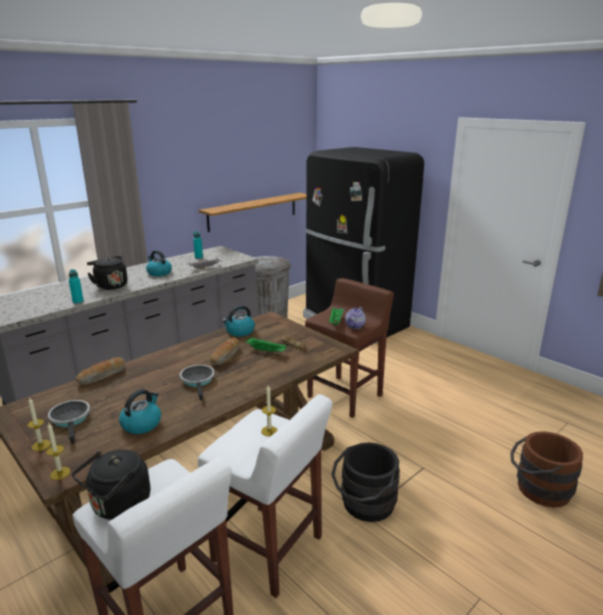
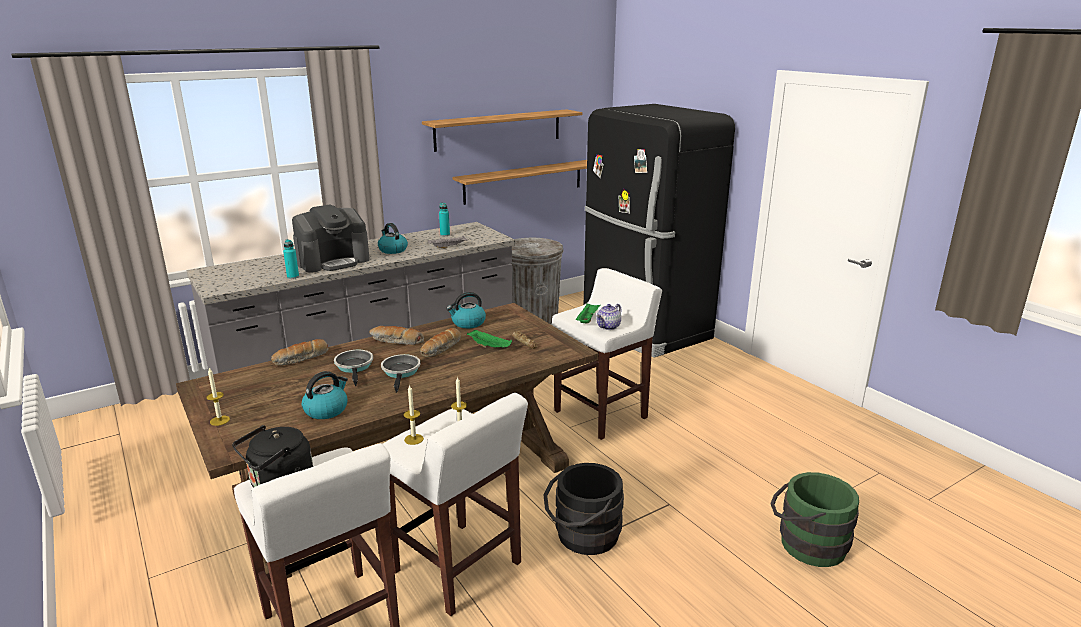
camera: 10 degrees right, 0 degrees up
(60, 473) = (231, 448): candle -> candle (414, 439)
(71, 420) = (256, 399): frying pan -> frying pan (355, 367)
(110, 286) = (333, 261): black kettle -> coffee machine
(184, 353) = (396, 341): none -> bread
(233, 170) = (498, 130): none -> shelf
(346, 396) = (602, 414): brown stool -> white stool
(537, 488) = (806, 543): brown bucket -> green bucket

